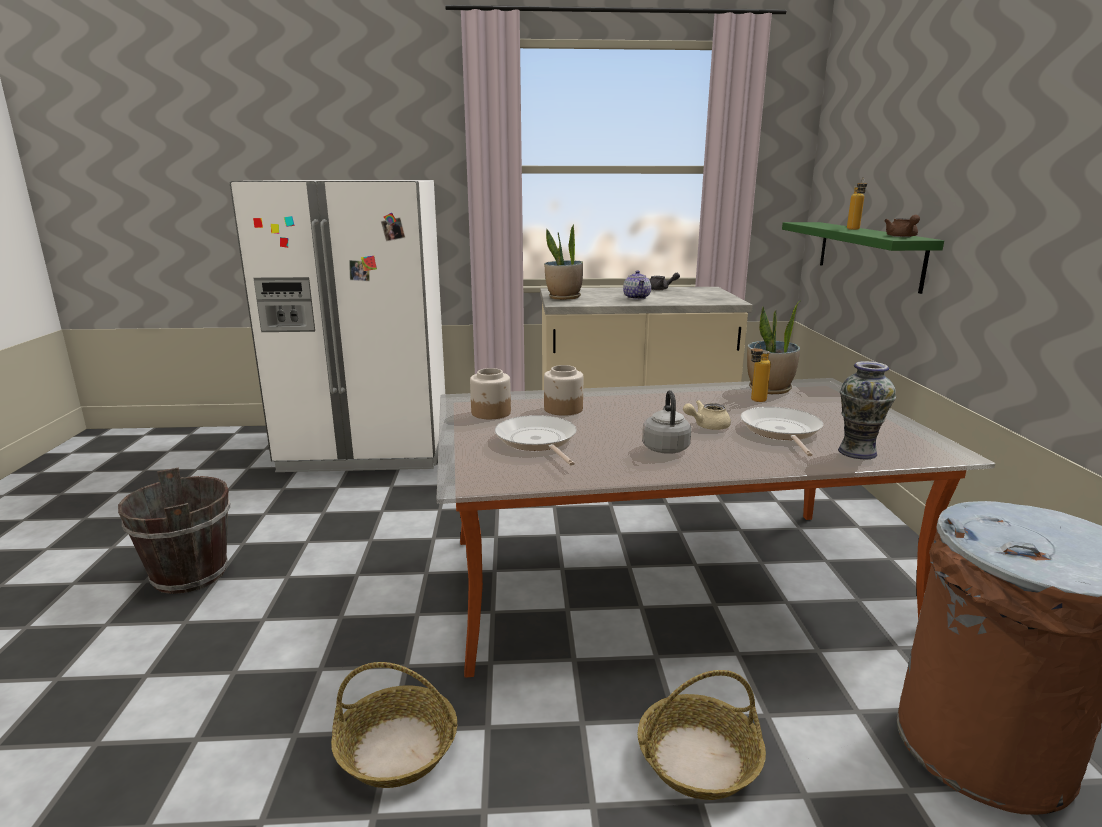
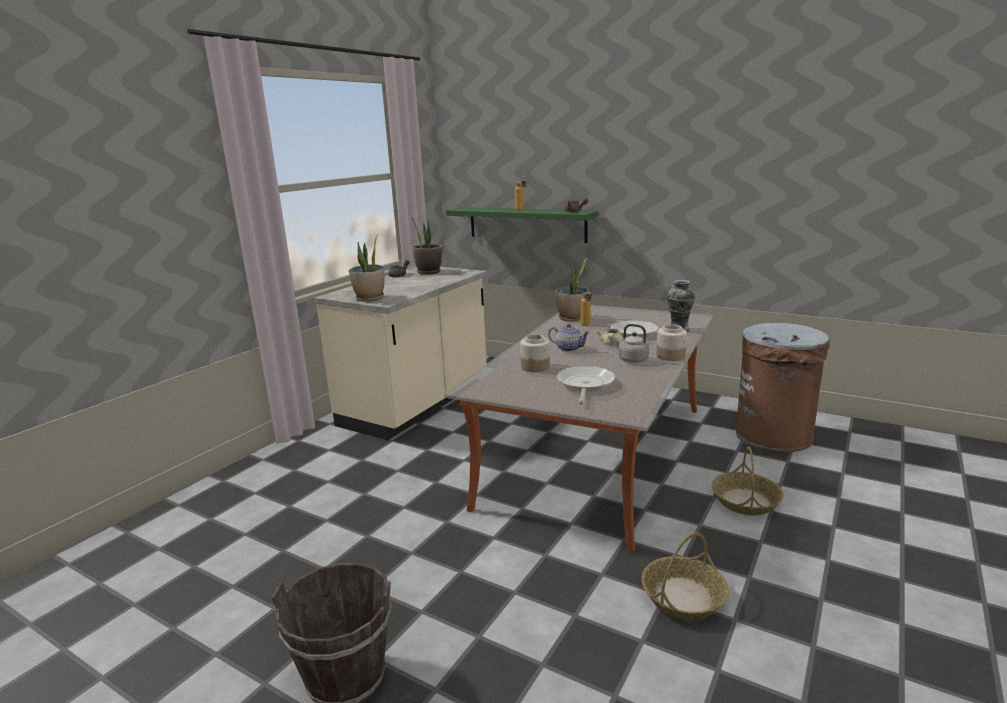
camera: 55 degrees left, 0 degrees up
(368, 448) = (222, 514): white fridge -> none
(491, 413) = (513, 386): jar -> jar (671, 356)
(537, 441) = (585, 385): frying pan -> frying pan turned 90 degrees clockwise
(636, 297) = (413, 284): teapot -> teapot (568, 348)
(695, 293) = (428, 272): none -> potted plant

